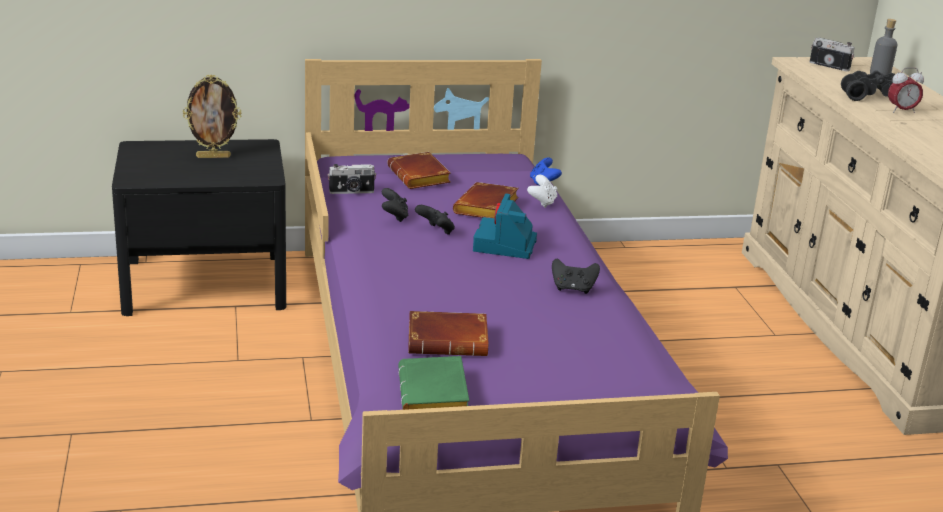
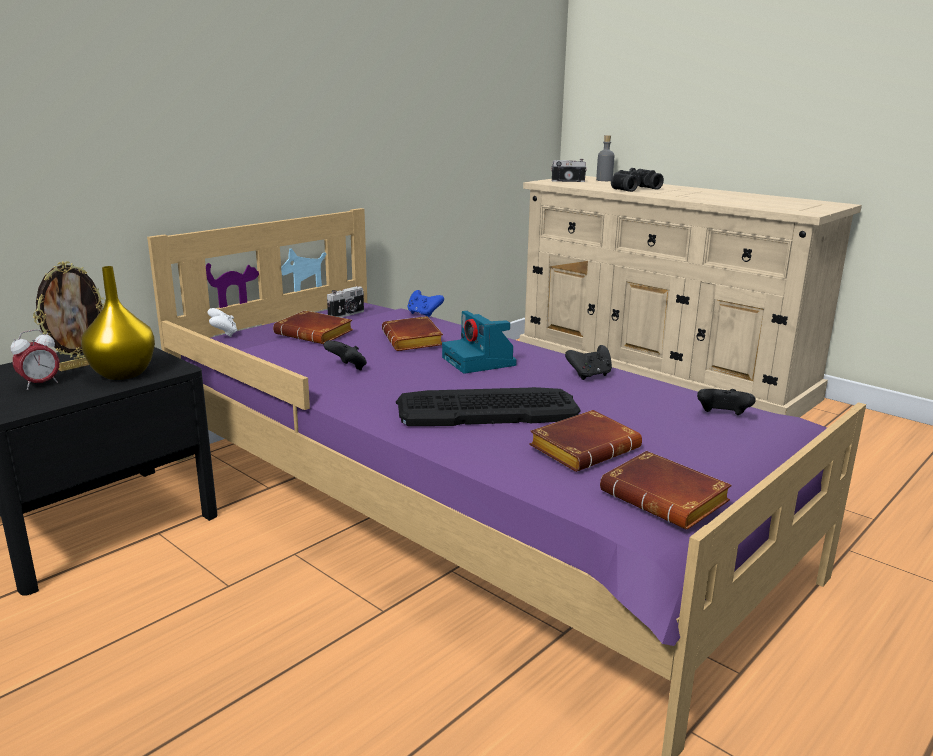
camera: 35 degrees left, 5 degrees down
(231, 172) = (124, 374): none -> yellow vase
(351, 192) = (271, 360): camera -> camera (347, 314)
(436, 231) = (405, 368): black game controller -> black game controller (722, 416)
(436, 396) = (668, 499): green book -> brown book
(437, 285) = (486, 408): none -> keyboard
(542, 202) = (447, 326): white game controller -> white game controller (223, 334)
(901, 111) = (668, 192): alarm clock -> alarm clock (40, 384)

